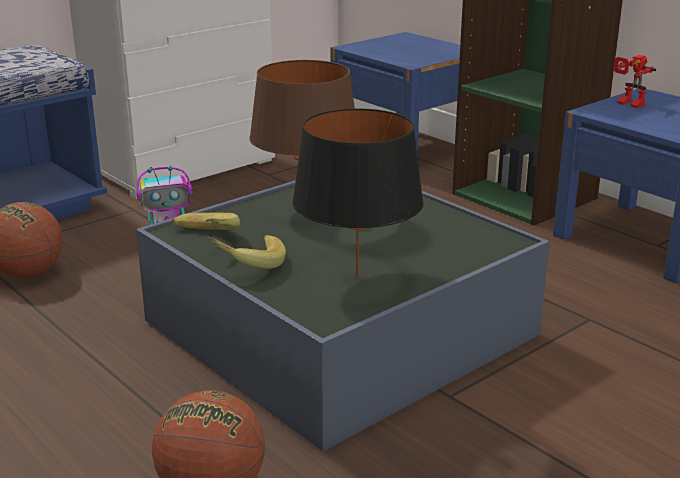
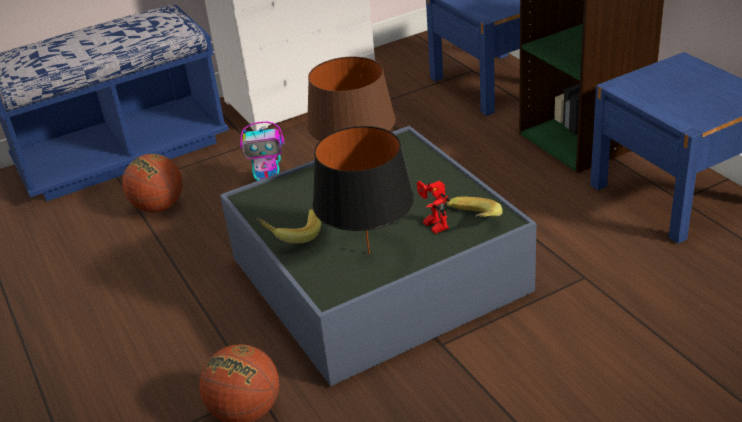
camera: 15 degrees right, 10 degrees up
(203, 240) = (266, 208): banana -> banana (471, 222)
(627, 104) = (657, 76): toy robot -> toy robot (431, 225)

